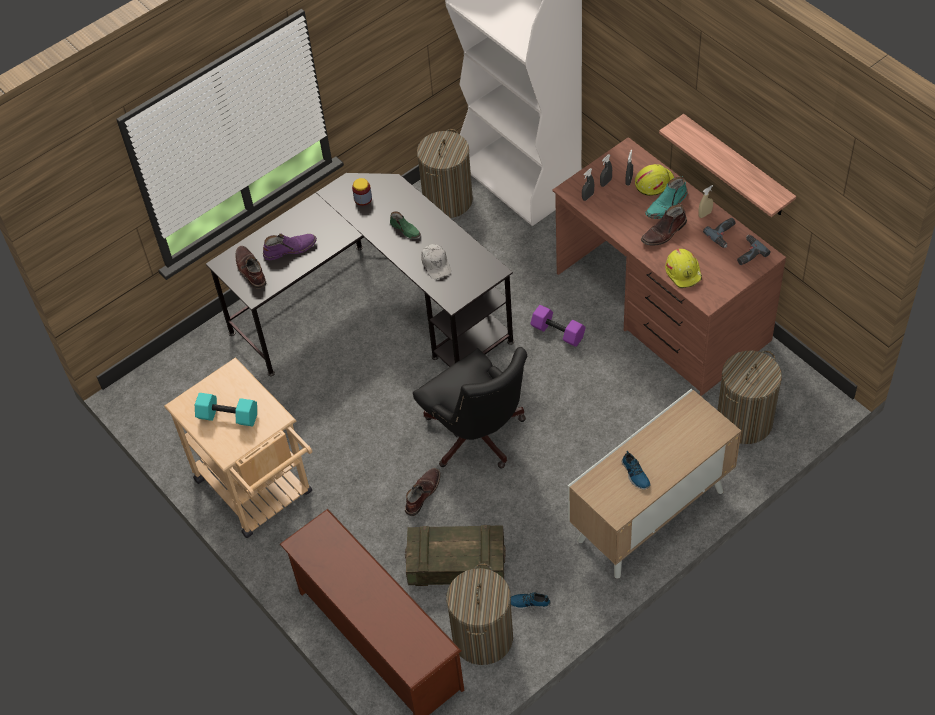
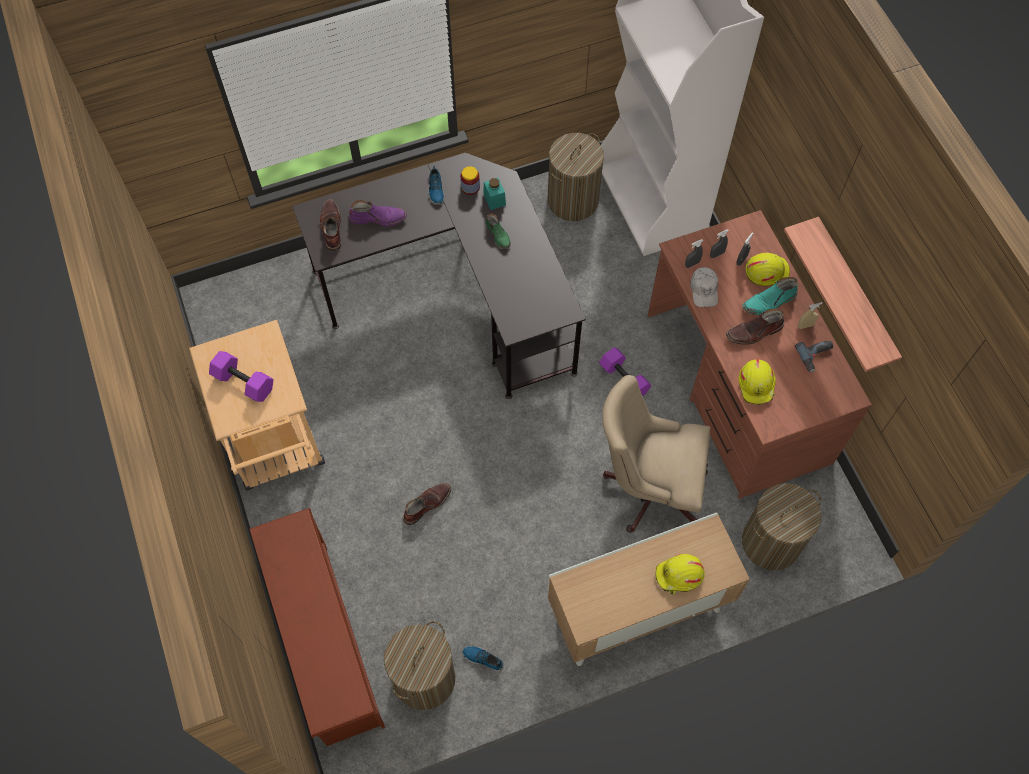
camera: 15 degrees right, 10 degrees up
(227, 417) = (242, 382): turquoise dumbbell -> purple dumbbell
(389, 202) = (494, 199): none -> turquoise jar
(436, 264) = (513, 284): white cap -> white cap (704, 290)
(456, 564) = (430, 591): crate -> none
(478, 438) = (502, 464): black office chair -> none
(617, 412) = (648, 486): none -> beige office chair
(635, 474) = (621, 588): shoe -> shoe (435, 189)
(680, 448) = (679, 576): none -> yellow hard hat
(747, 253) = (832, 386): power drill -> none

